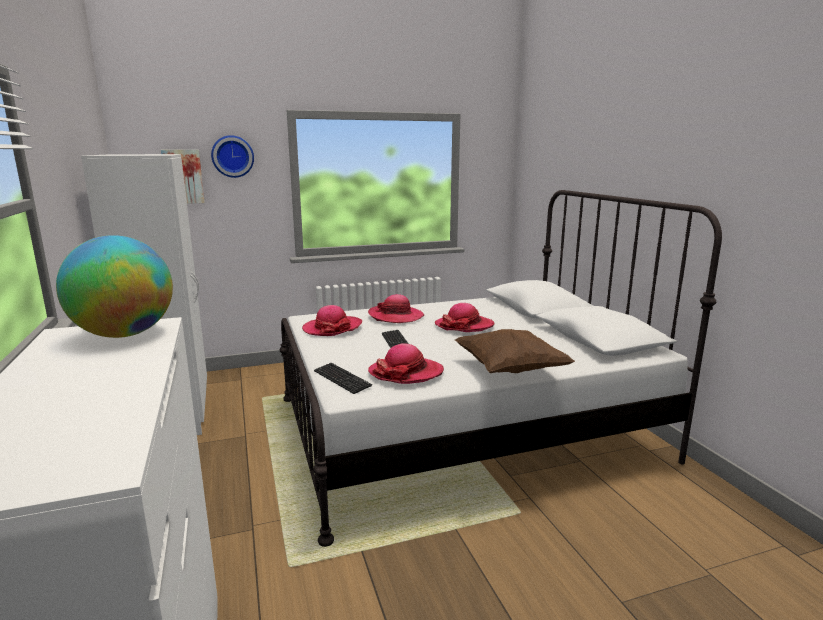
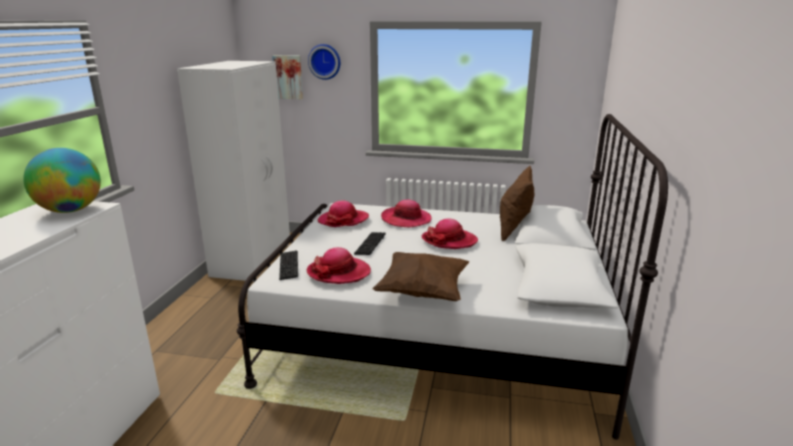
camera: 30 degrees right, 5 degrees up
(504, 308) = (514, 230): none -> brown pillow

